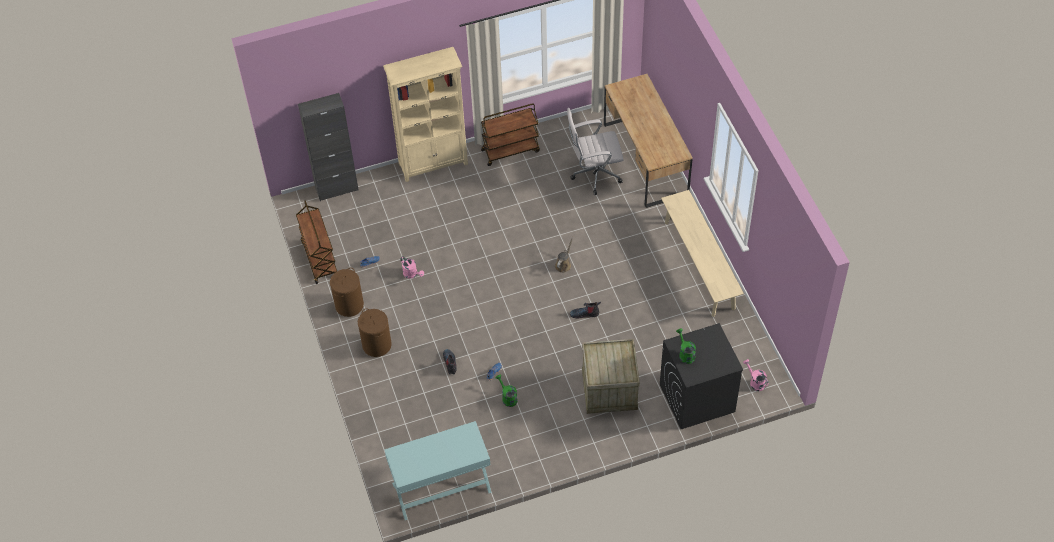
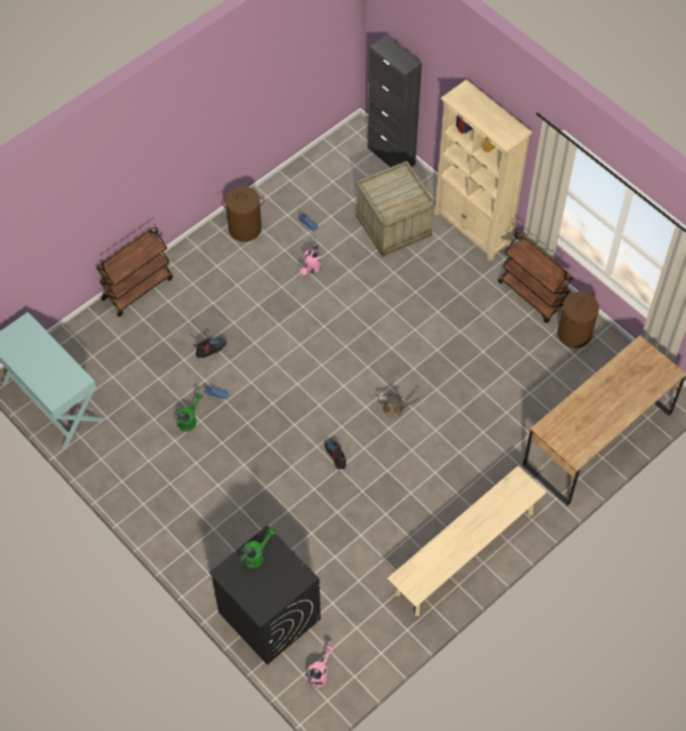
camera: 65 degrees right, 5 degrees up
(319, 259) = (291, 179): brown cart -> brown cart (137, 288)
(376, 345) = (205, 273): brown laundry basket -> brown laundry basket (574, 333)
(594, 175) = (543, 392): white office chair -> none
(610, 389) = (243, 518): crate -> crate (395, 226)

